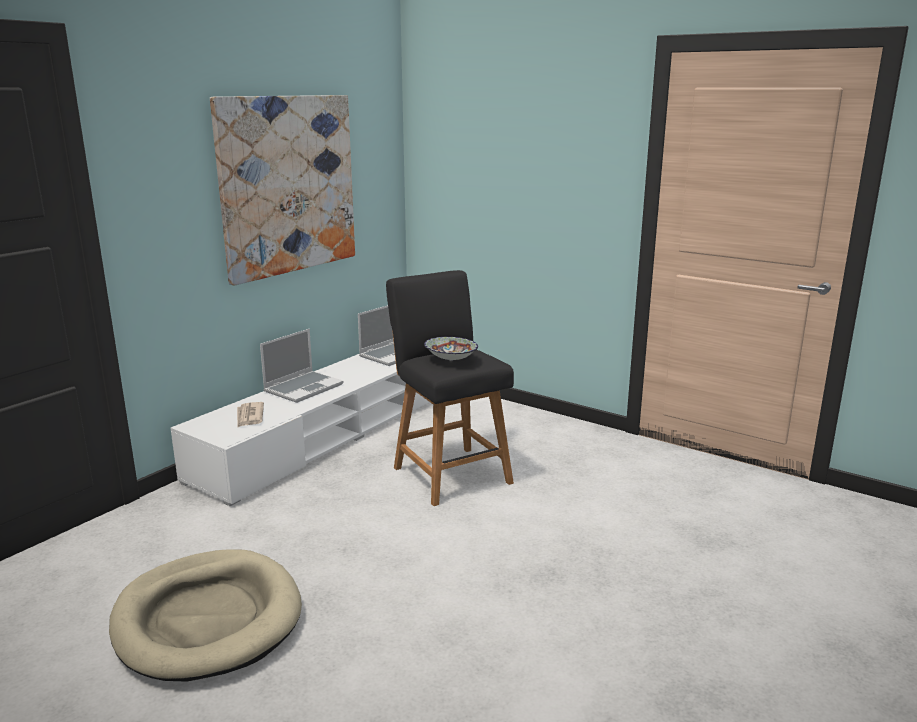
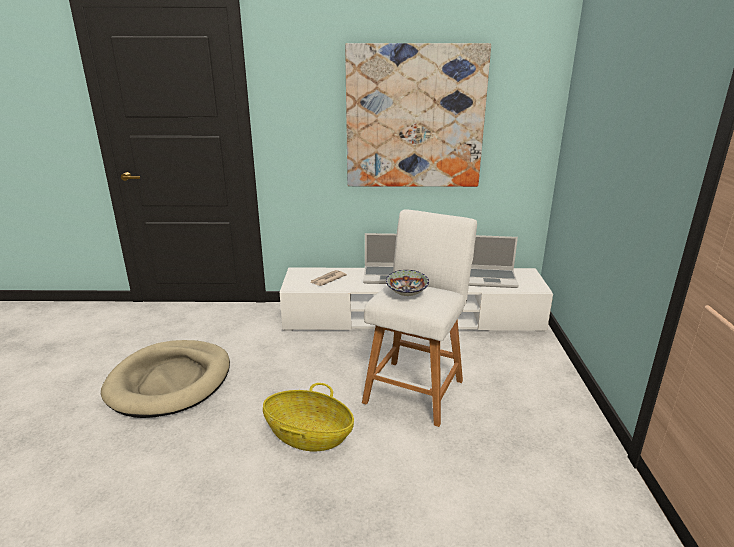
camera: 55 degrees right, 5 degrees up
(444, 551) = (308, 435): none -> basket
(449, 473) = (416, 388): black stool -> white stool

